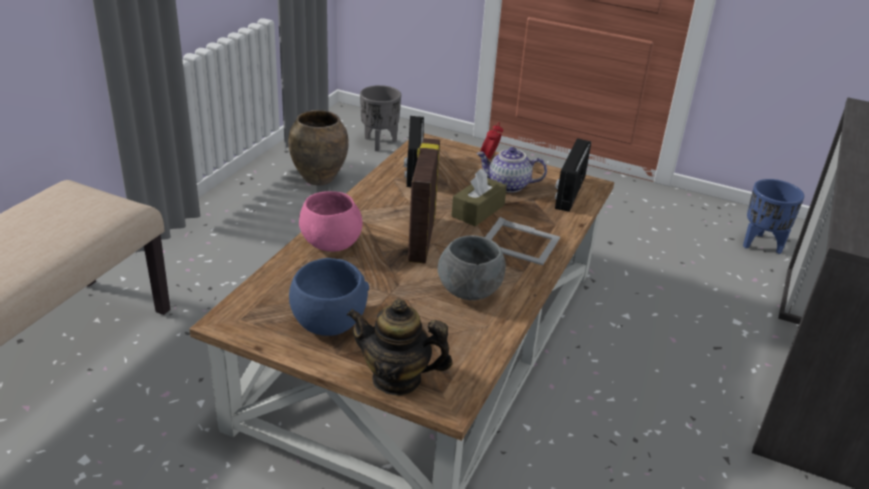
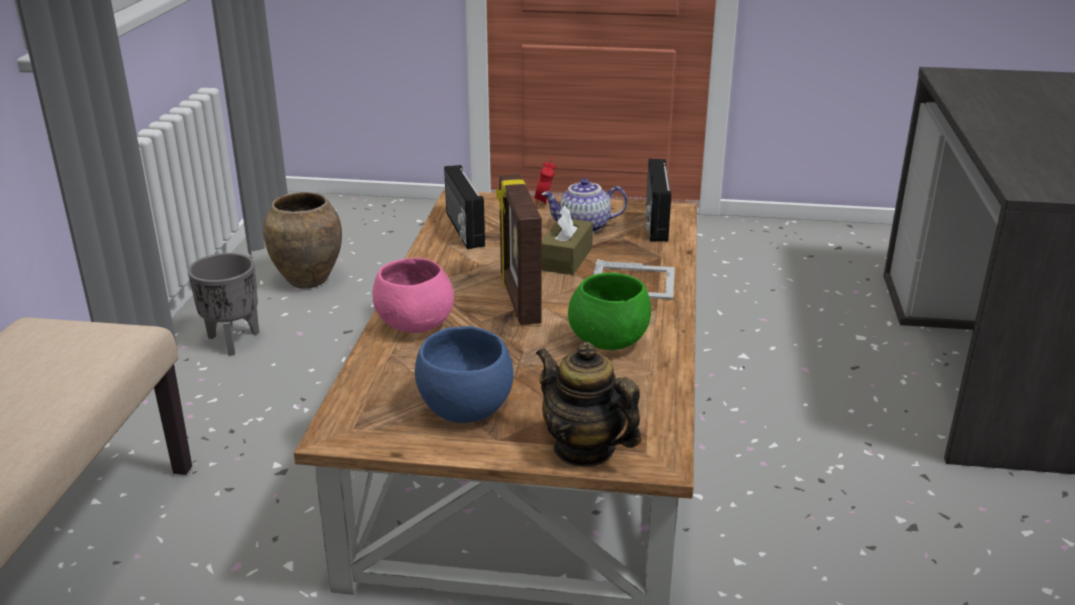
camera: 15 degrees left, 5 degrees down
(379, 143) = (362, 228): grey planter -> grey planter (232, 341)
(397, 379) = (584, 449): teapot -> teapot turned 45 degrees clockwise
(469, 291) = (608, 342): grey bowl -> green bowl
(762, 245) = (844, 256): blue planter -> none

